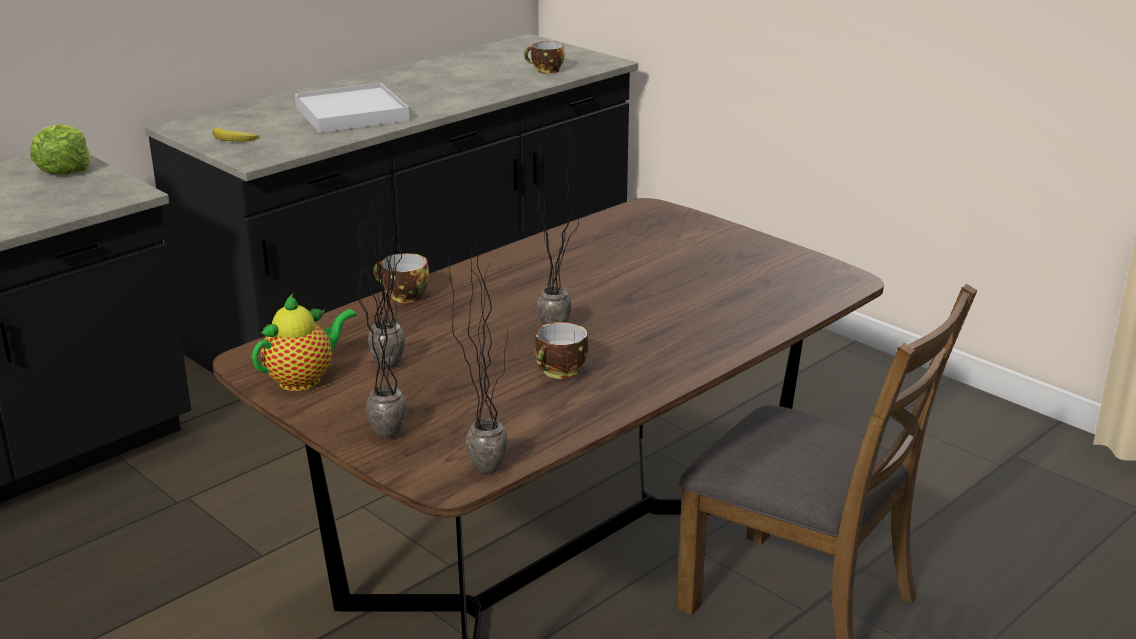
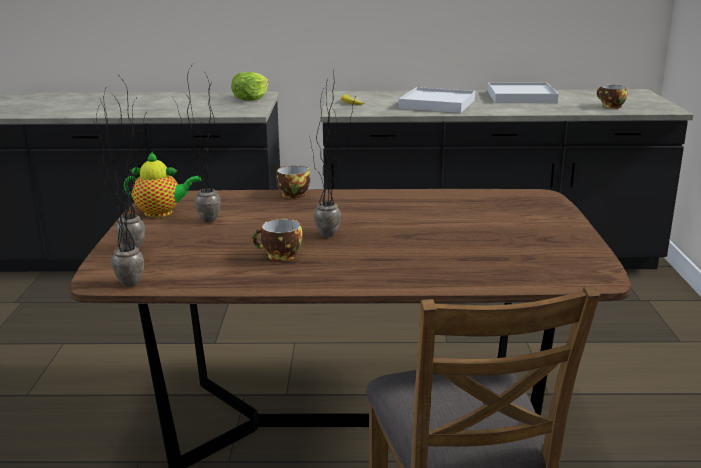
camera: 45 degrees right, 5 degrees down
(424, 77) = (521, 97): none -> white tray

